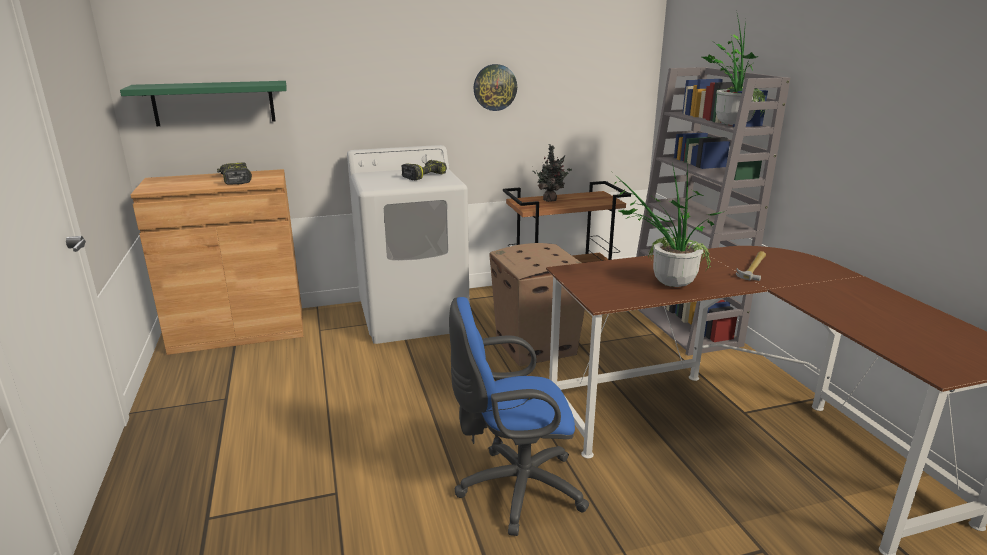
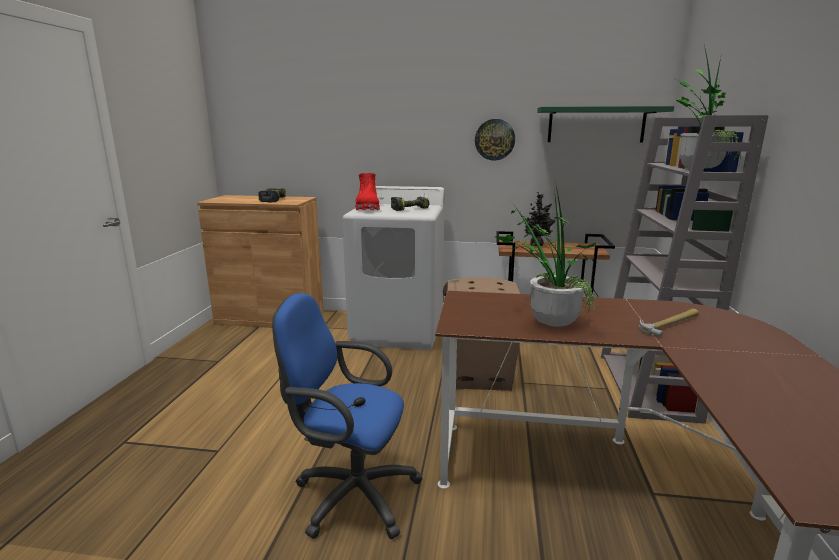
camera: 25 degrees right, 5 degrees down
(214, 103) = (273, 144): green shelf -> green shelf (596, 125)
(374, 180) = (367, 208): none -> red boot

